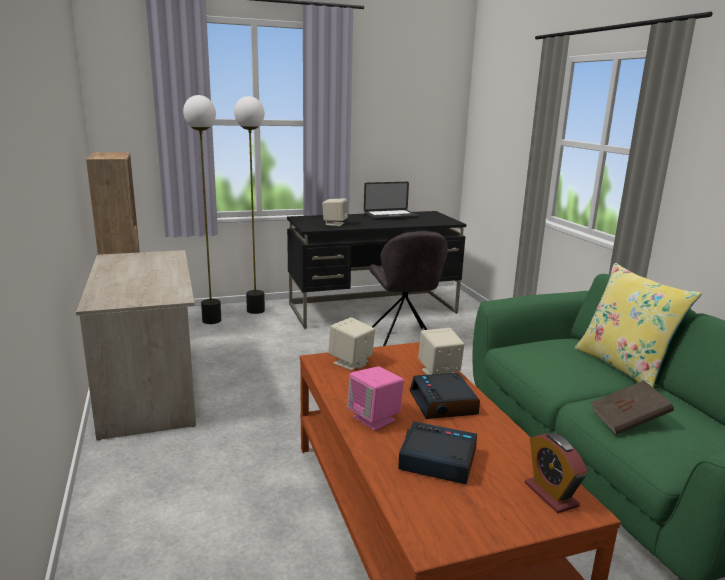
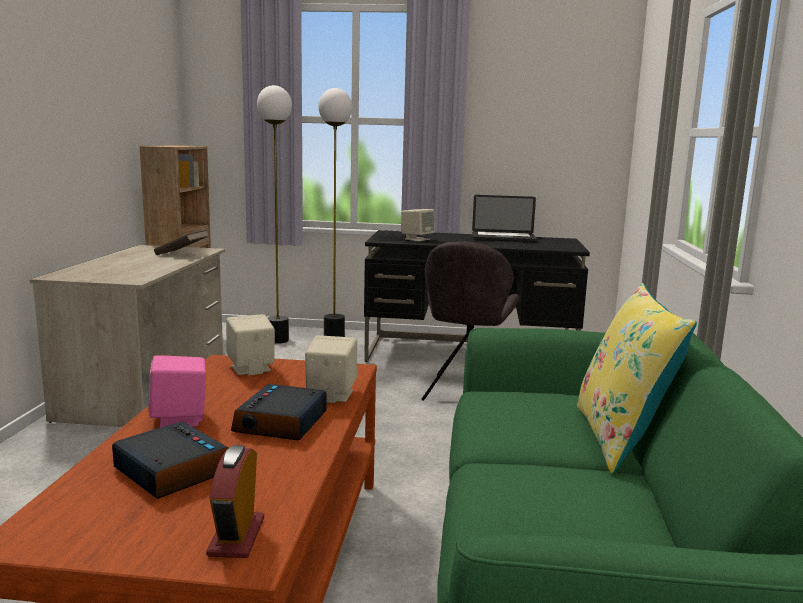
camera: 25 degrees right, 5 degrees down
(628, 421) = (511, 497): brown book -> brown book (182, 254)

